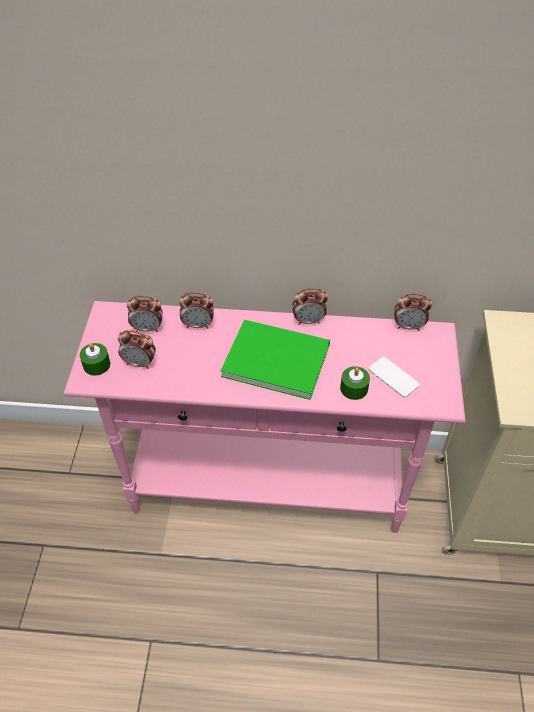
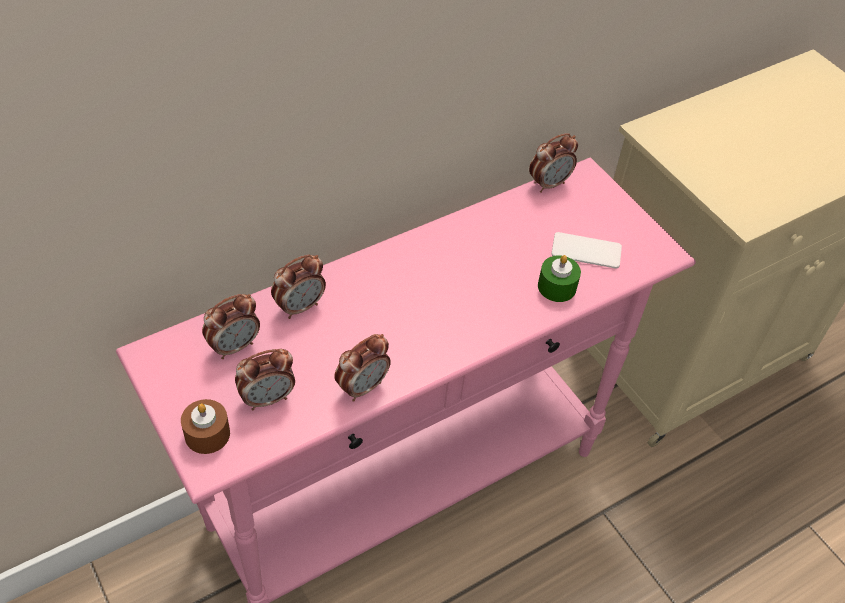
camera: 40 degrees left, 0 degrees up
(96, 364) = (207, 434): green candle -> brown candle
(274, 358) = (434, 299): green book -> none
(309, 321) = (433, 232): alarm clock -> alarm clock (362, 387)

